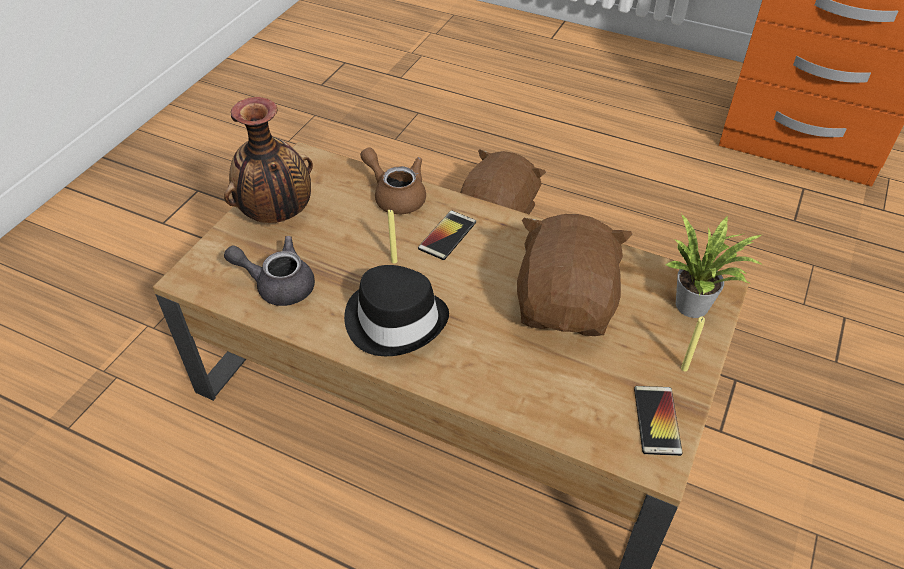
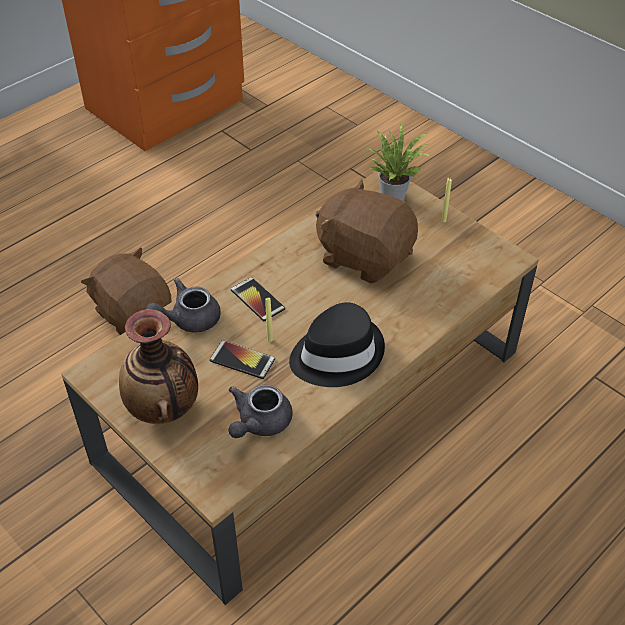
camera: 70 degrees left, 0 degrees up
(396, 195) = (188, 319): brown teapot -> grey teapot
(657, 420) = (479, 247): phone -> phone (242, 360)

